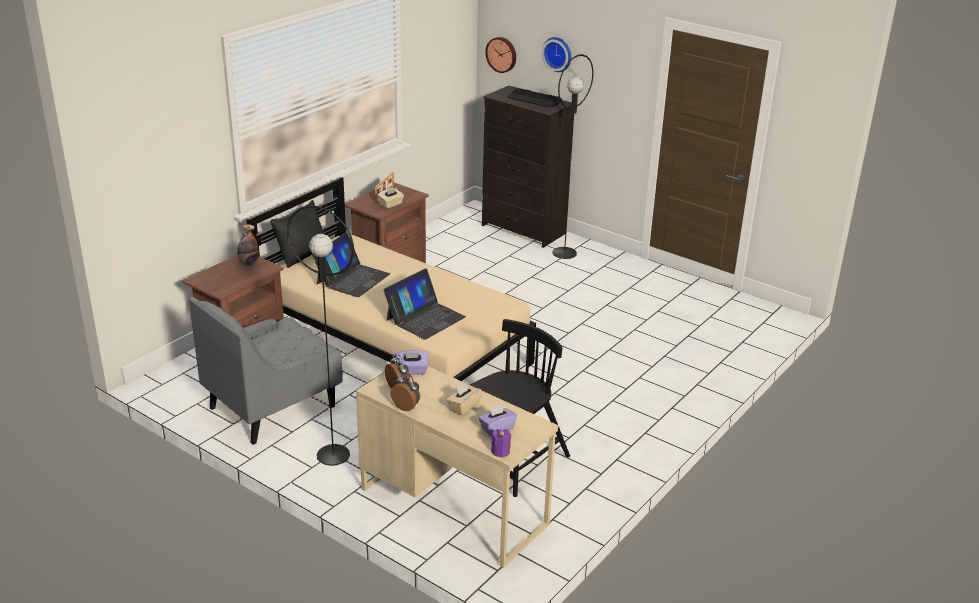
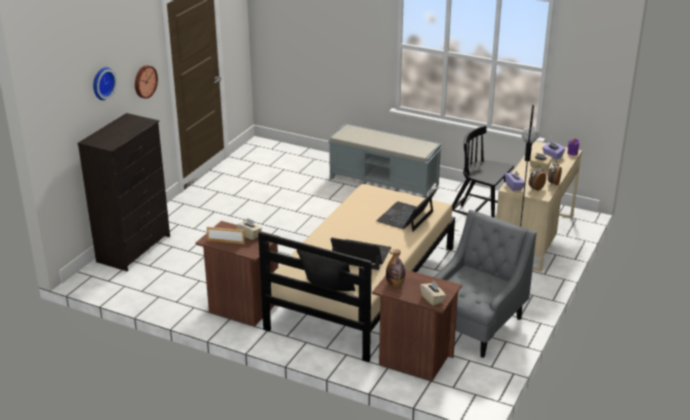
camera: 100 degrees left, 0 degrees up
(206, 278) = (432, 299): none -> beige tissue box
(274, 406) = (473, 327): grey armchair -> grey armchair turned 90 degrees counterclockwise
(425, 318) = (406, 217): laptop -> laptop turned 90 degrees counterclockwise
(502, 54) = (60, 121): wall clock -> wall clock (144, 81)
(534, 99) = (118, 128): keyboard -> none
(564, 253) = (178, 226): black floor lamp -> none
(653, 399) = (384, 182): none -> grey bench

